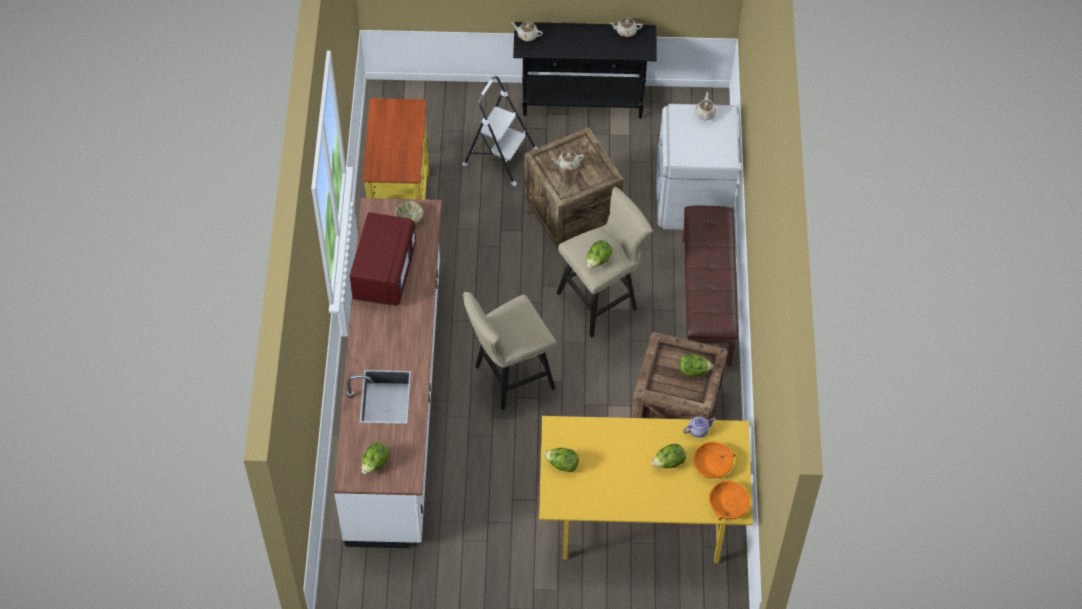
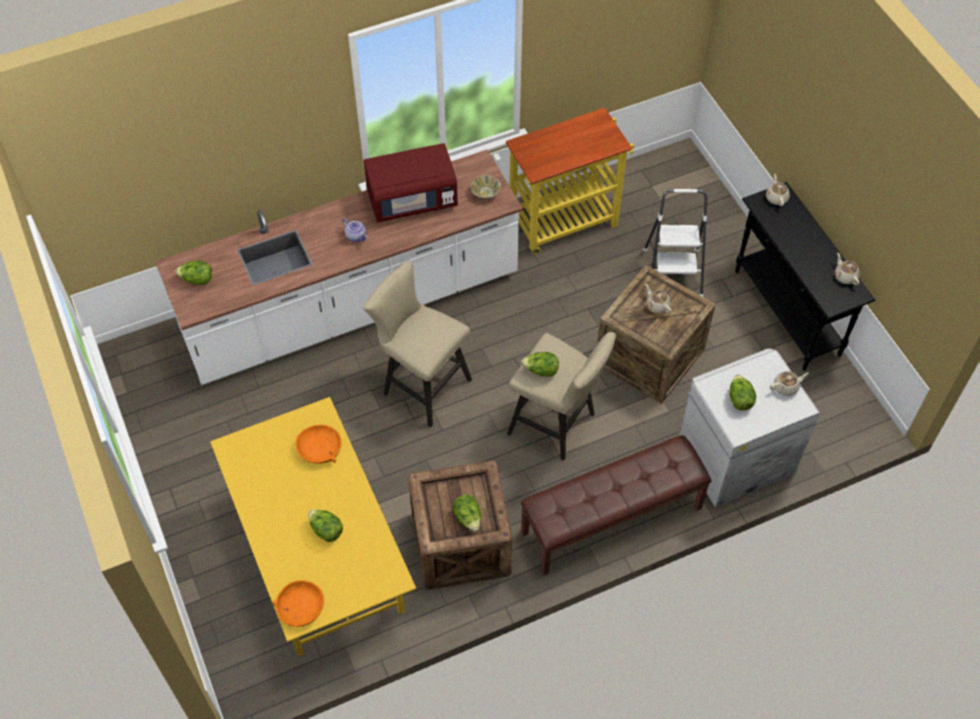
camera: 65 degrees right, 0 degrees up
(562, 465) = (280, 436): lettuce -> lettuce (739, 399)
(698, 430) = (379, 543): teapot -> teapot (356, 236)
(713, 464) = (344, 573): orange bowl -> orange bowl (320, 448)

